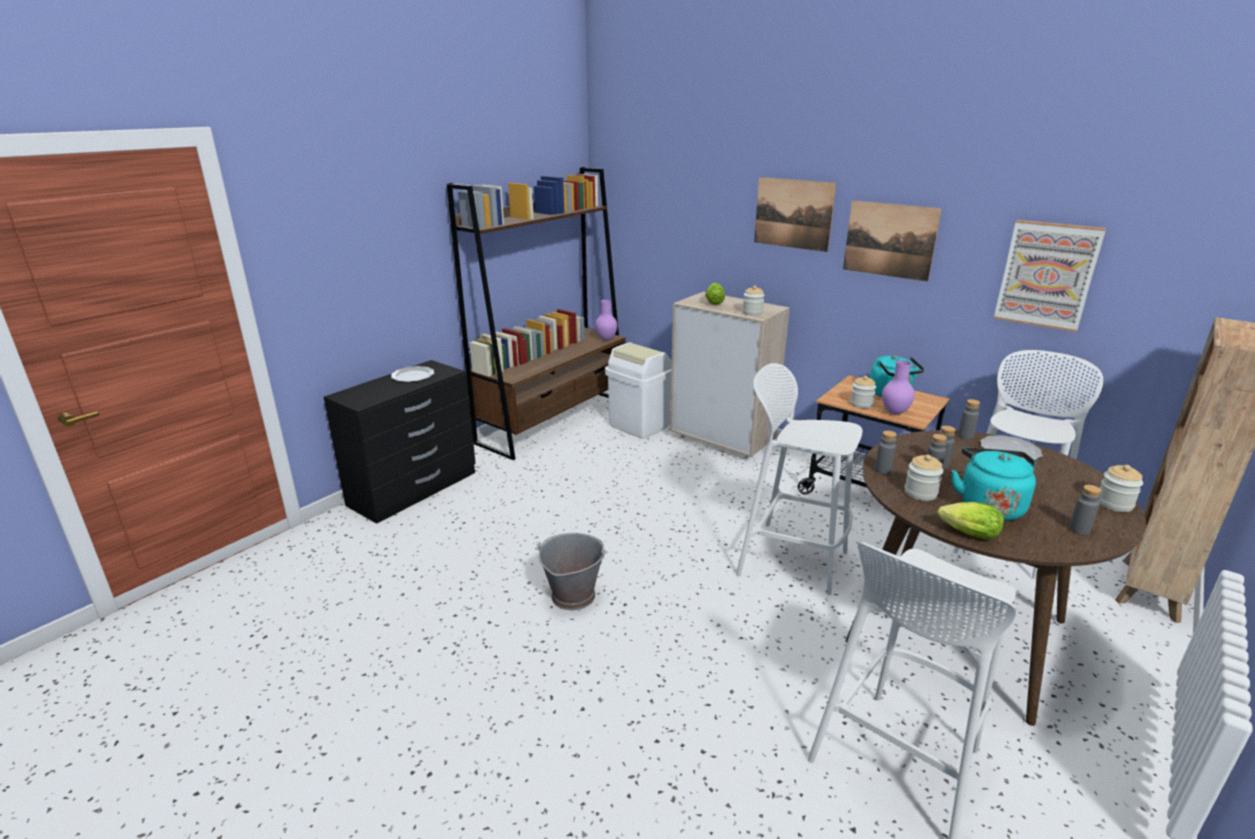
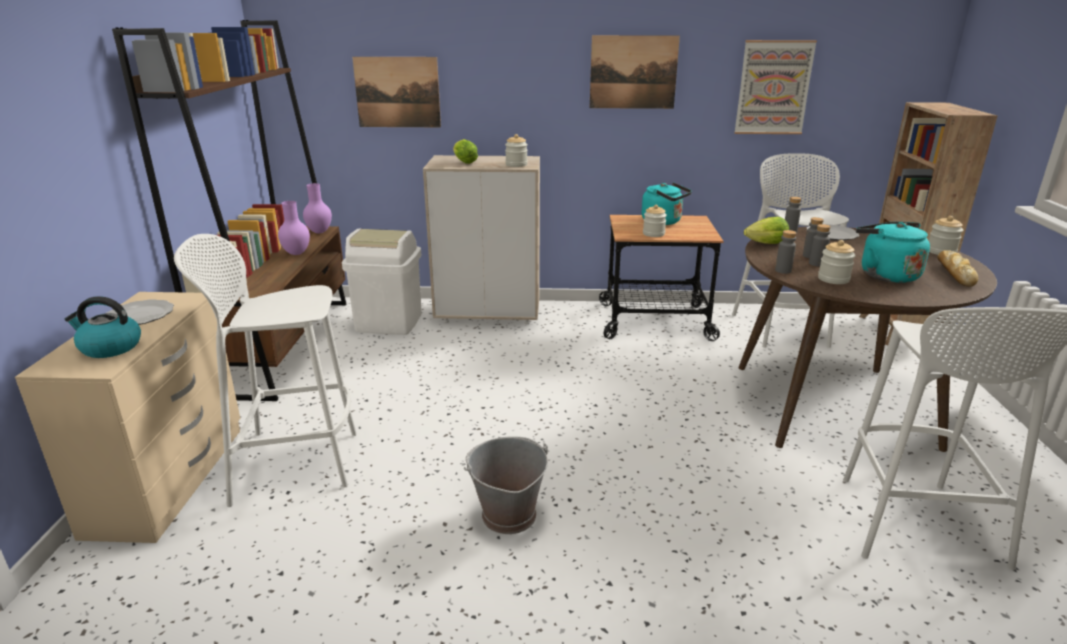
camera: 35 degrees left, 0 degrees up
(377, 392) = (110, 348): none -> kettle
(414, 489) = (170, 479): black dresser -> beige dresser
(790, 559) = (661, 397): white stool -> white stool (293, 463)
(793, 214) = (529, 55): picture -> picture (397, 92)
(894, 412) = (686, 234): purple vase -> purple vase (296, 253)
(965, 533) = (906, 298): lettuce -> lettuce (763, 244)
(1079, 529) = (954, 273): grey bottle -> bread

